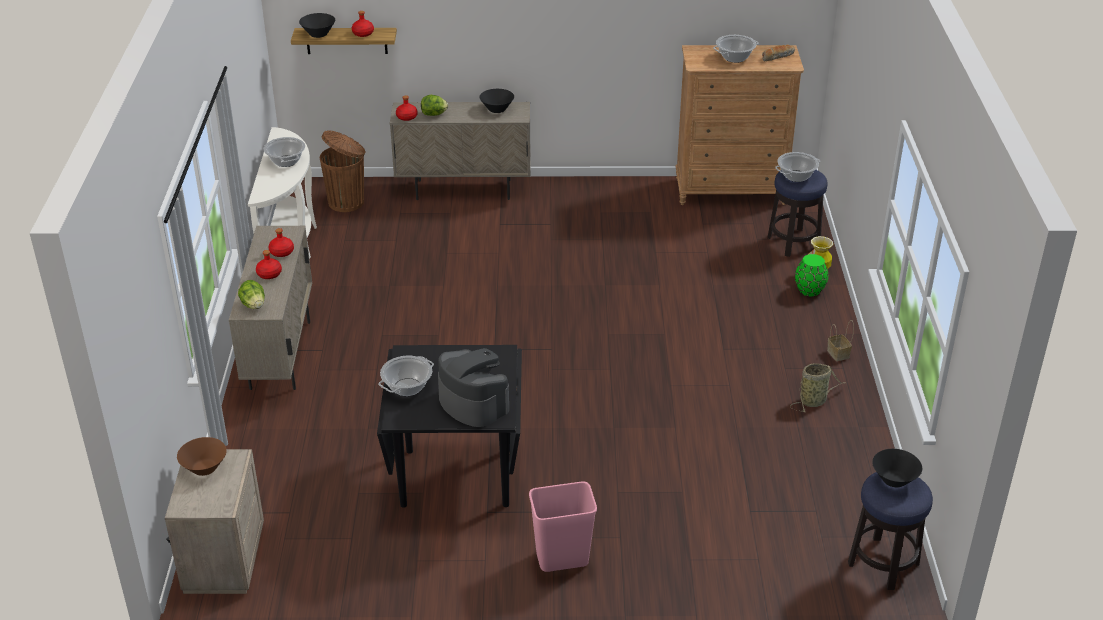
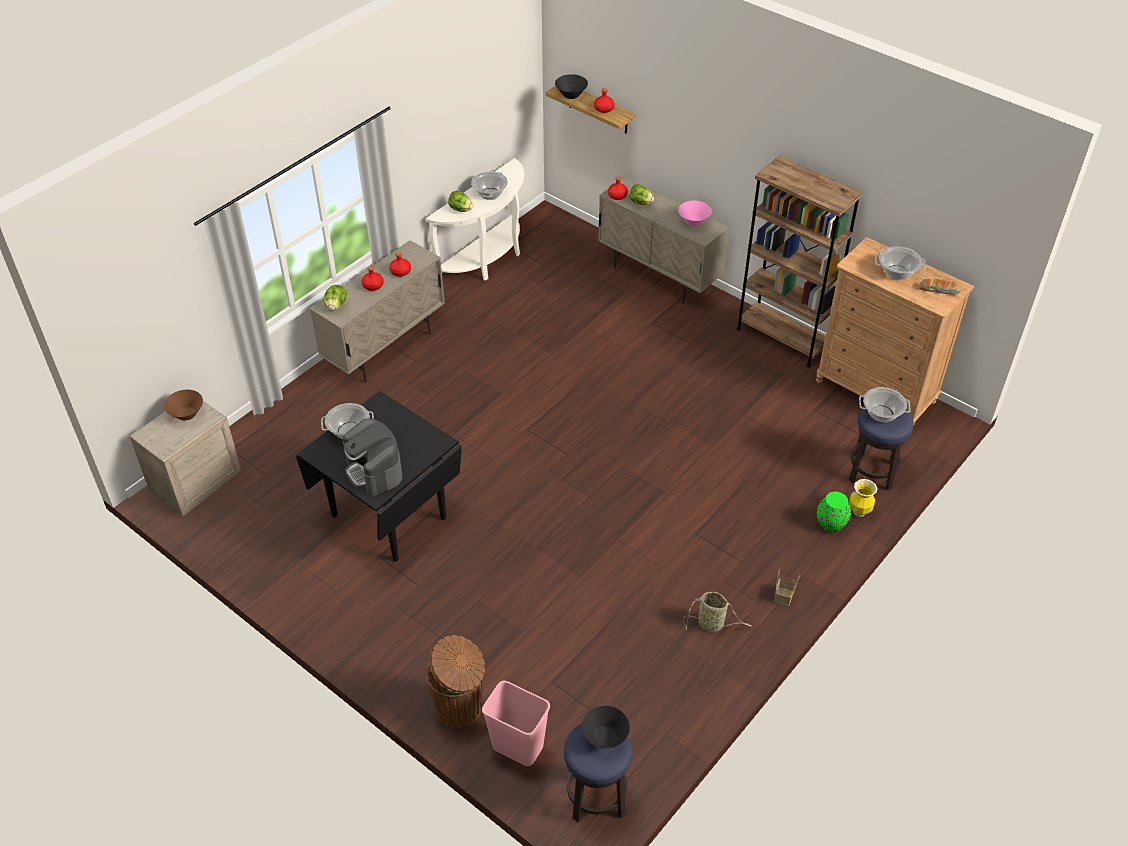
camera: 40 degrees right, 10 degrees up
(274, 184) = (460, 209): none -> lettuce
(347, 202) = (563, 244): brown trash can -> brown trash can (460, 709)
(473, 403) = (374, 470): coffee machine -> coffee machine turned 150 degrees clockwise
(497, 109) = (694, 222): black bowl -> pink bowl
(562, 559) = (383, 626): pink trash can -> pink trash can (517, 747)
(618, 188) = (782, 338): none -> brown bookcase

